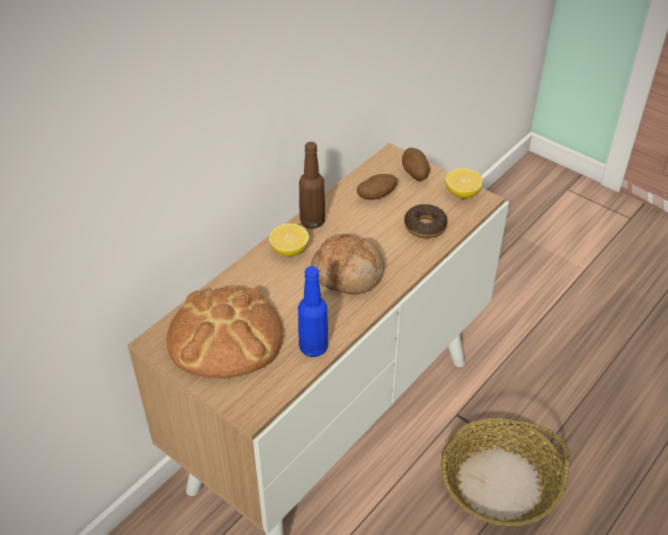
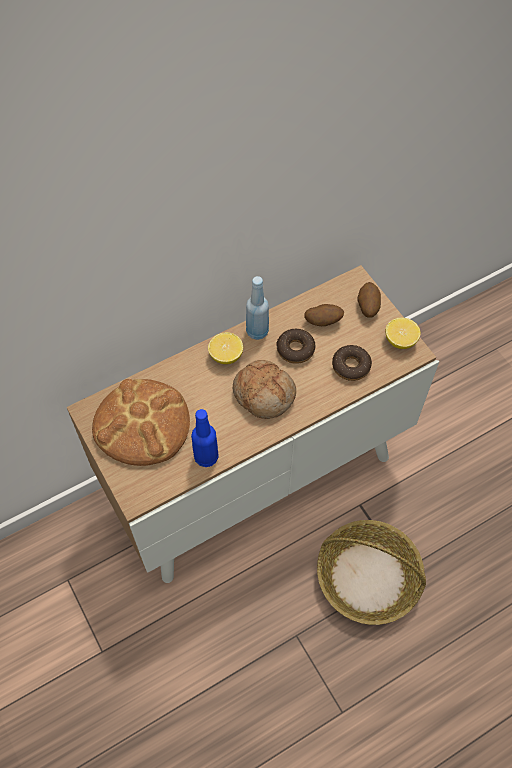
camera: 20 degrees right, 15 degrees up
(312, 221) = (257, 331): brown bottle -> blue bottle
(360, 226) = (295, 349): none -> donut

